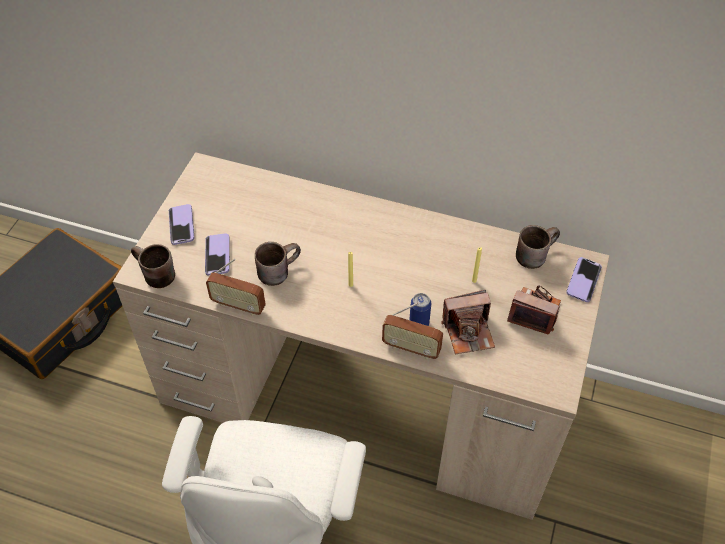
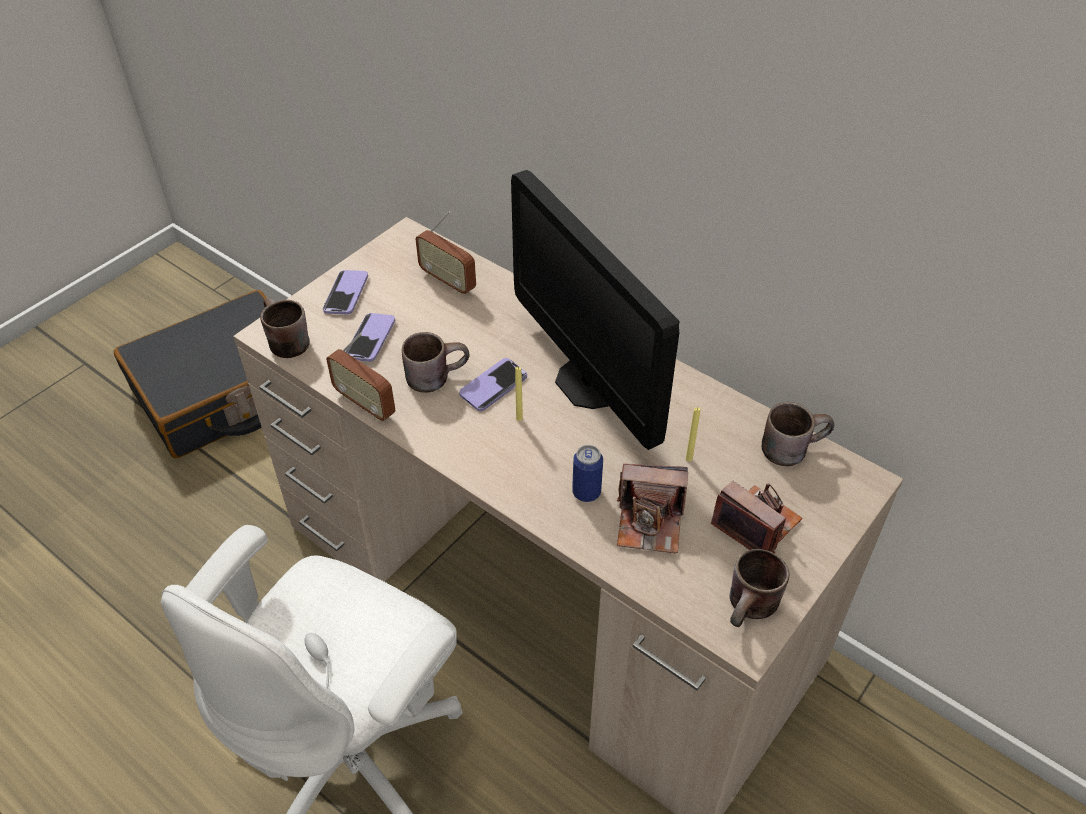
camera: 20 degrees right, 5 degrees down
(386, 245) = (589, 383): none -> monitor
(411, 348) = (561, 520): radio -> radio (448, 281)
(555, 369) = (753, 610): none -> brown mug
(583, 280) = (849, 502): phone -> phone (493, 386)

